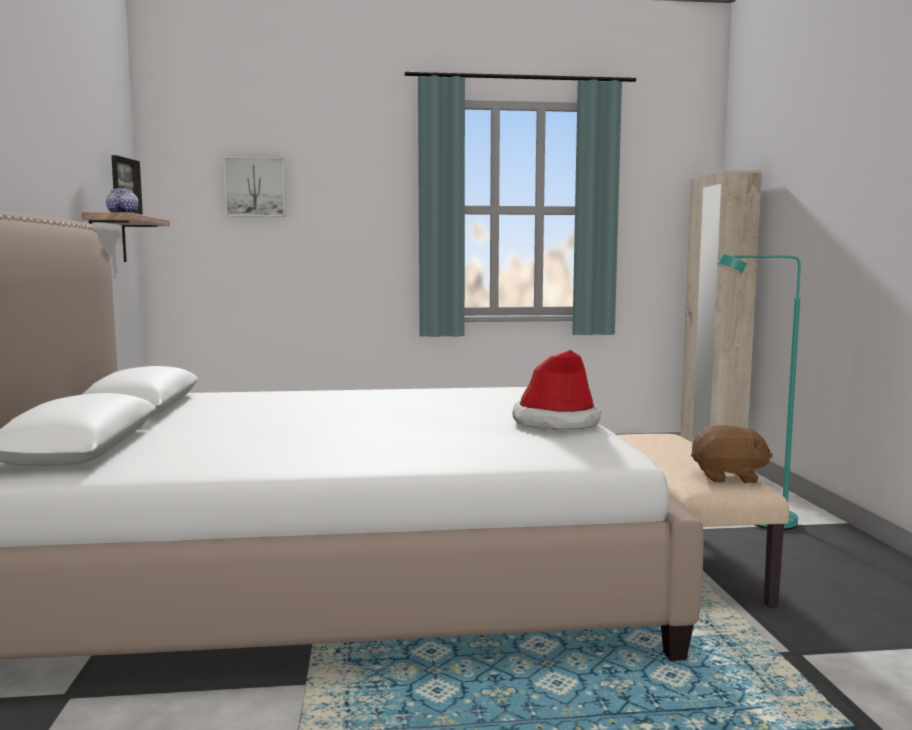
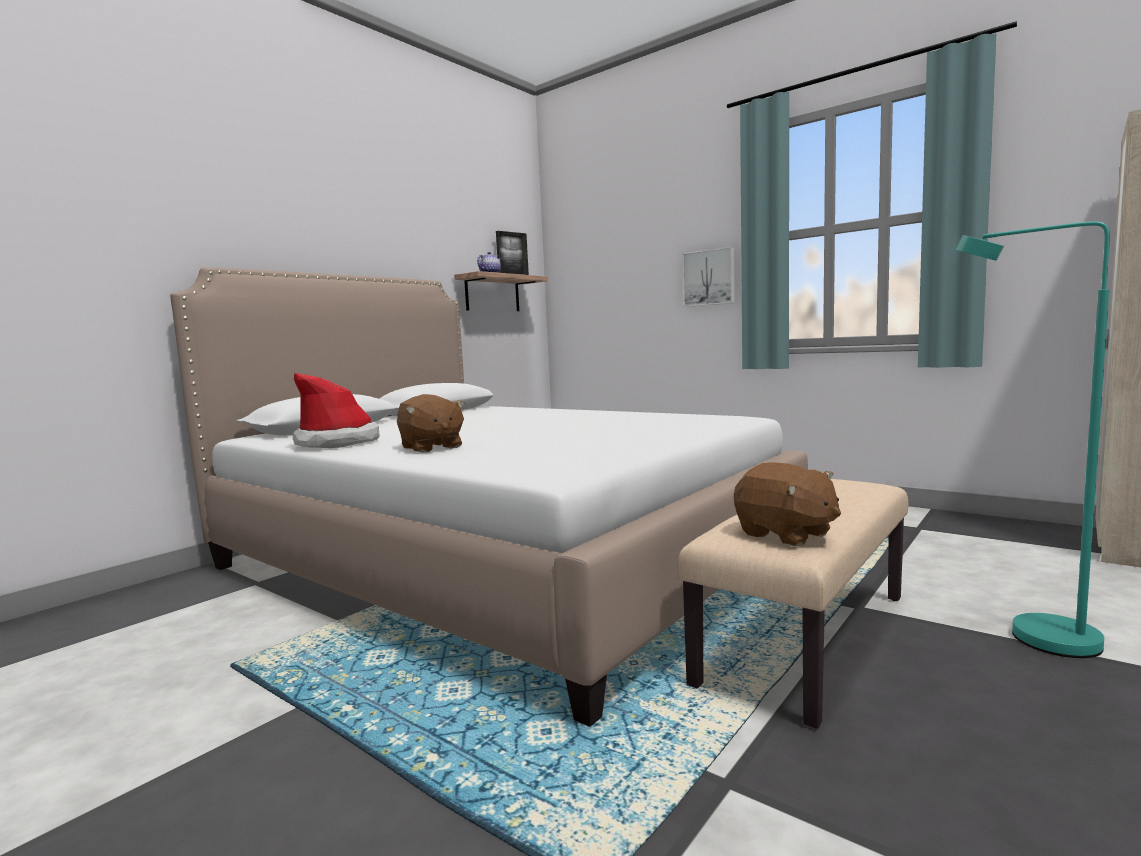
camera: 45 degrees right, 0 degrees up
(255, 187) = (616, 241): picture -> picture (709, 277)
(395, 450) = (431, 447): none -> brown plush toy
(556, 422) = (622, 442): hat -> hat (337, 442)

